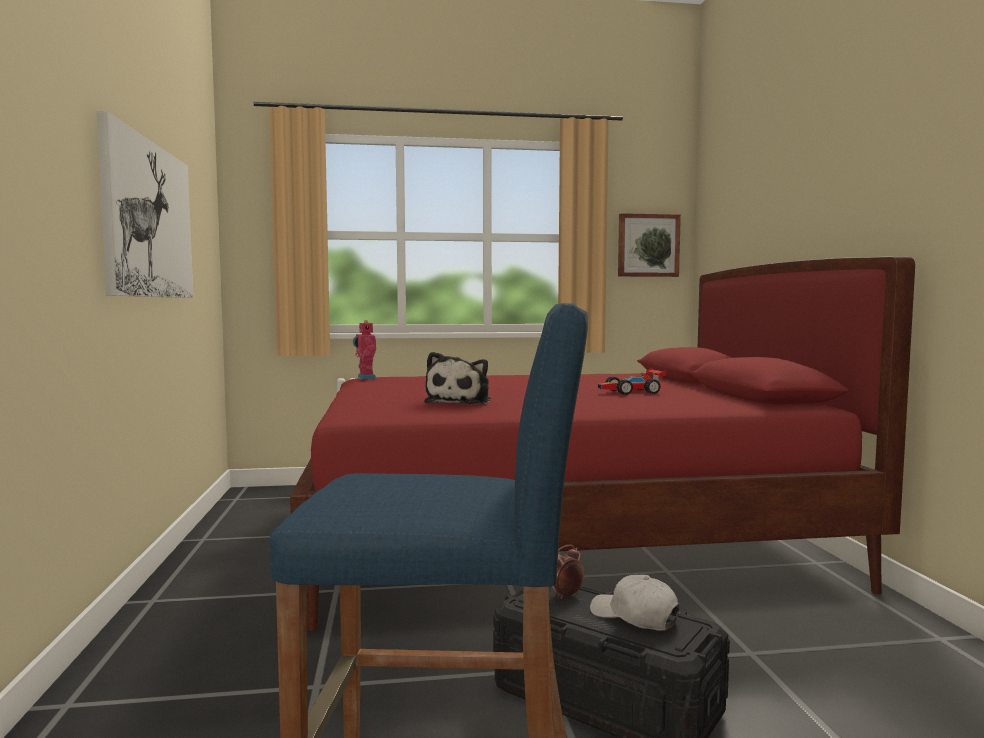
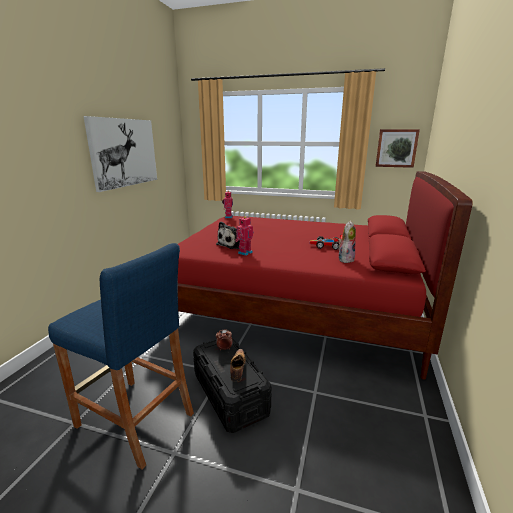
camera: 25 degrees right, 15 degrees up
(506, 407) = (244, 252): none -> toy robot
(634, 616) = (238, 368): white cap -> shoe
(693, 400) = (345, 259): none -> plush toy

